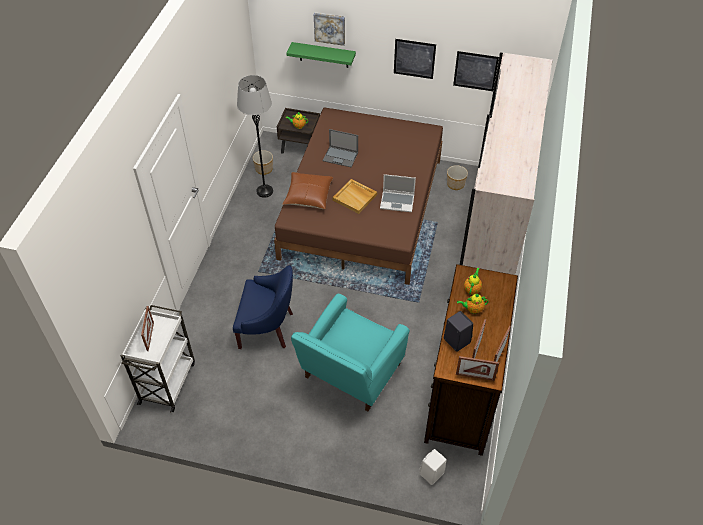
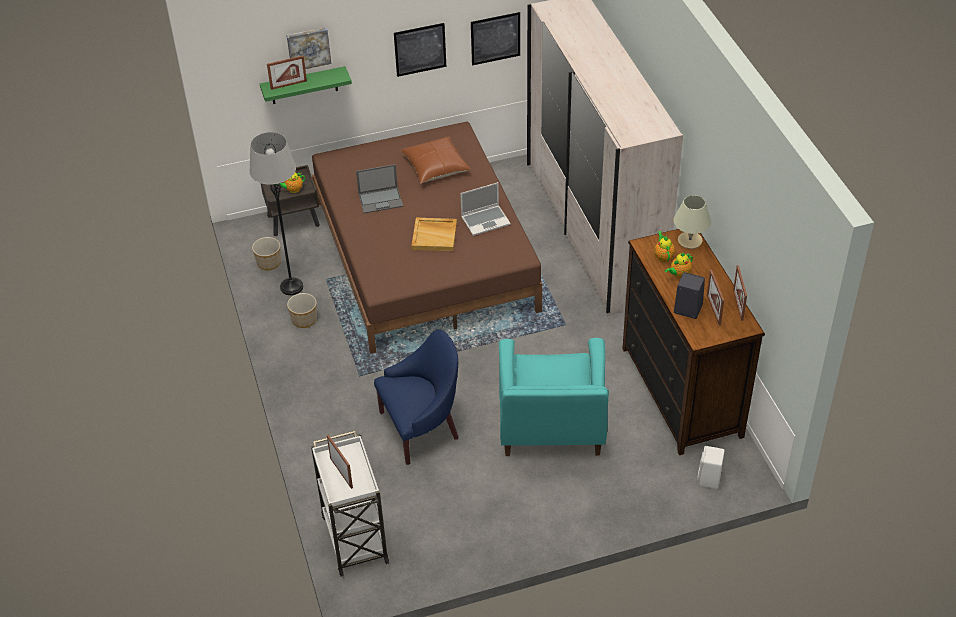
camera: 30 degrees left, 5 degrees down
(308, 196) = (380, 257): brown pillow -> brown pillow (435, 167)
(455, 184) = (508, 186): planter -> planter (304, 319)
(475, 377) = (731, 332): picture frame -> picture frame (288, 85)
(503, 286) = (690, 241): none -> beige table lamp

